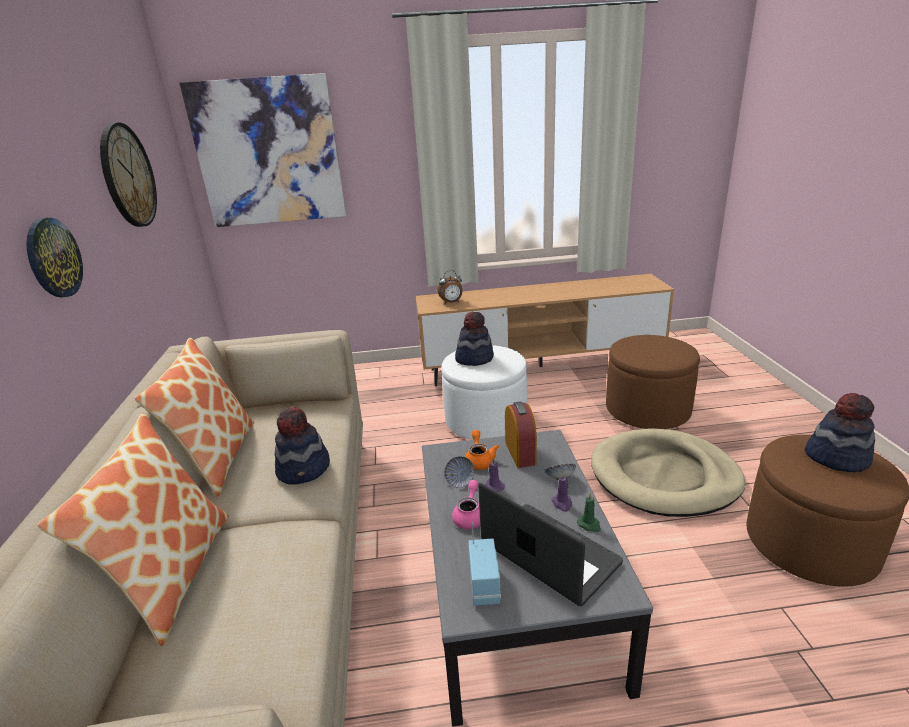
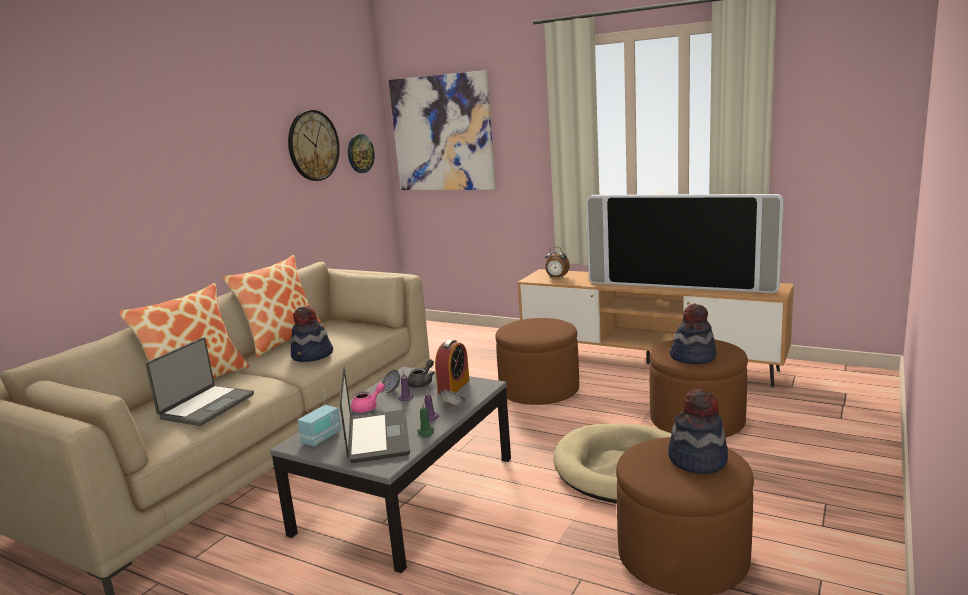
camera: 35 degrees right, 10 degrees down
(53, 258) = (224, 190): wall clock -> wall clock (360, 153)
(263, 612) = (206, 406): none -> laptop
(474, 358) = (530, 325): hat -> hat (693, 357)
(479, 460) = (422, 383): orange teapot -> grey teapot
(486, 420) = (539, 390): white ottoman -> brown ottoman
(573, 290) = (680, 285): none -> television

